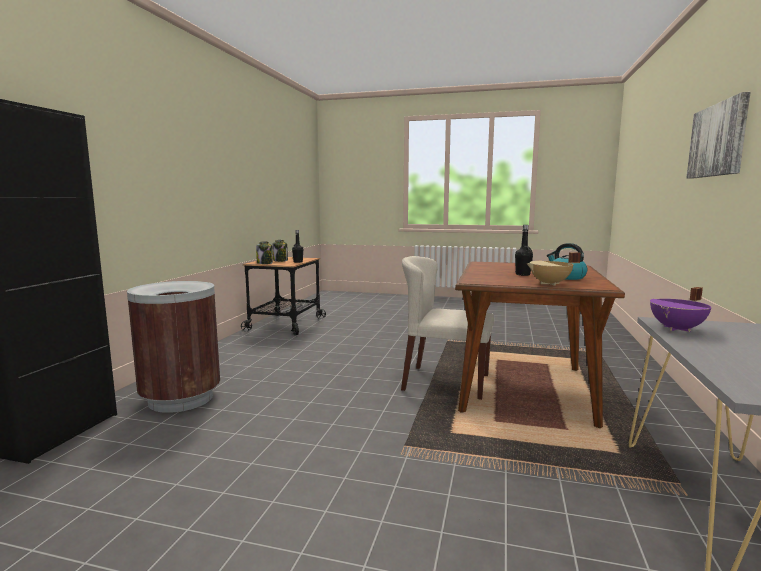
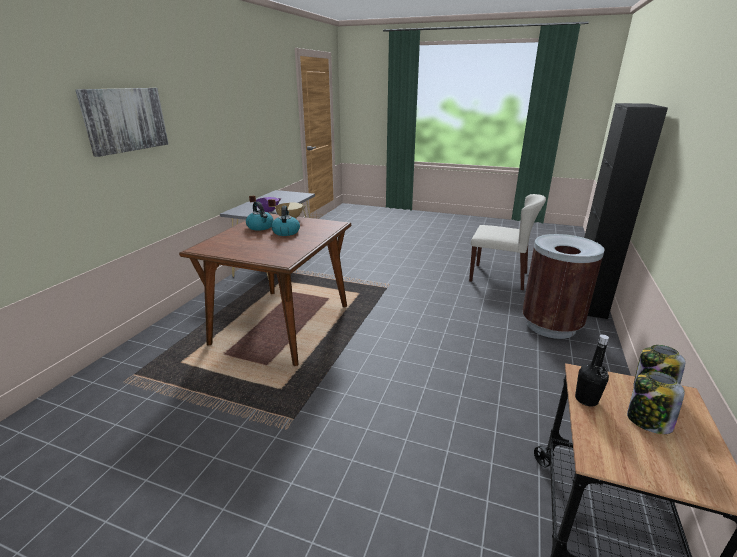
camera: 175 degrees left, 15 degrees up
(445, 382) = (341, 334): beige chair -> beige chair (499, 276)
(522, 274) = (286, 232): black bottle -> kettle

